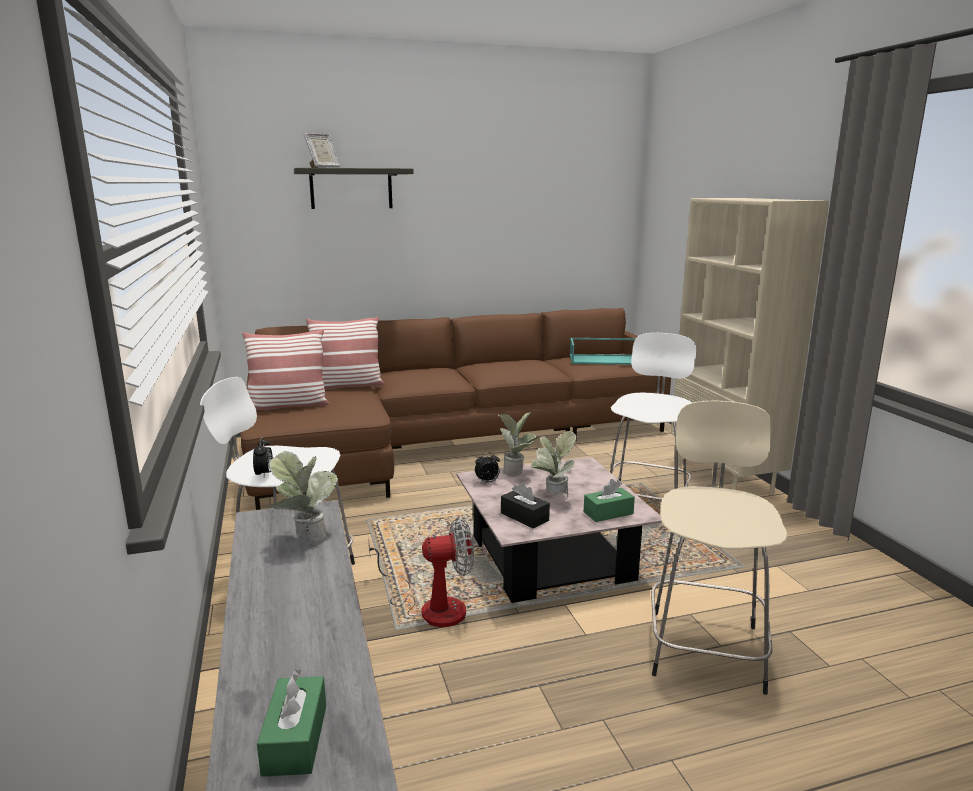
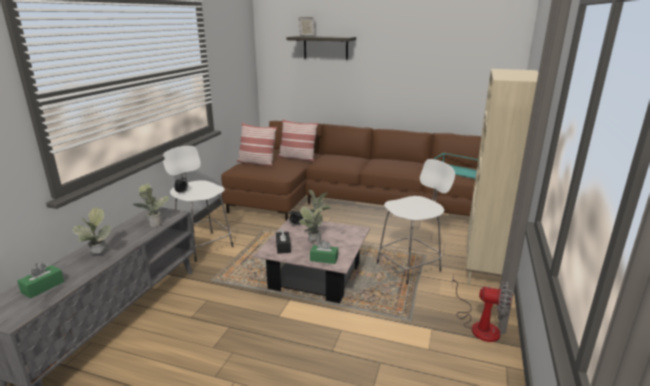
camera: 35 degrees right, 5 degrees up
(300, 630) = (98, 255): none -> potted plant
(431, 606) = (236, 276): fan -> fan (479, 325)
(705, 646) = (323, 347): beige stool -> none

